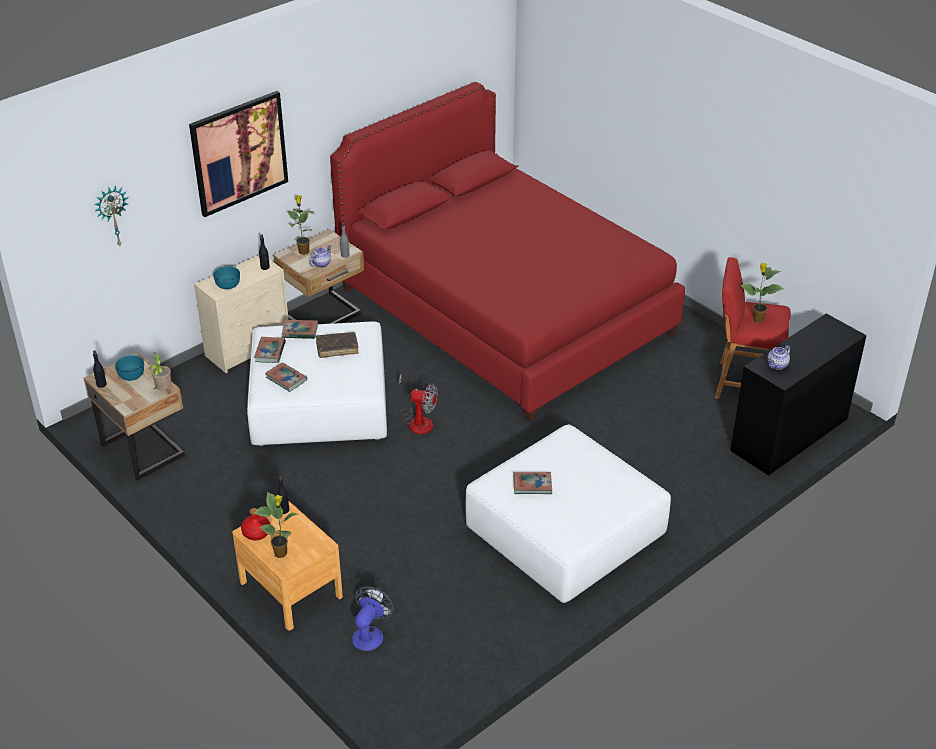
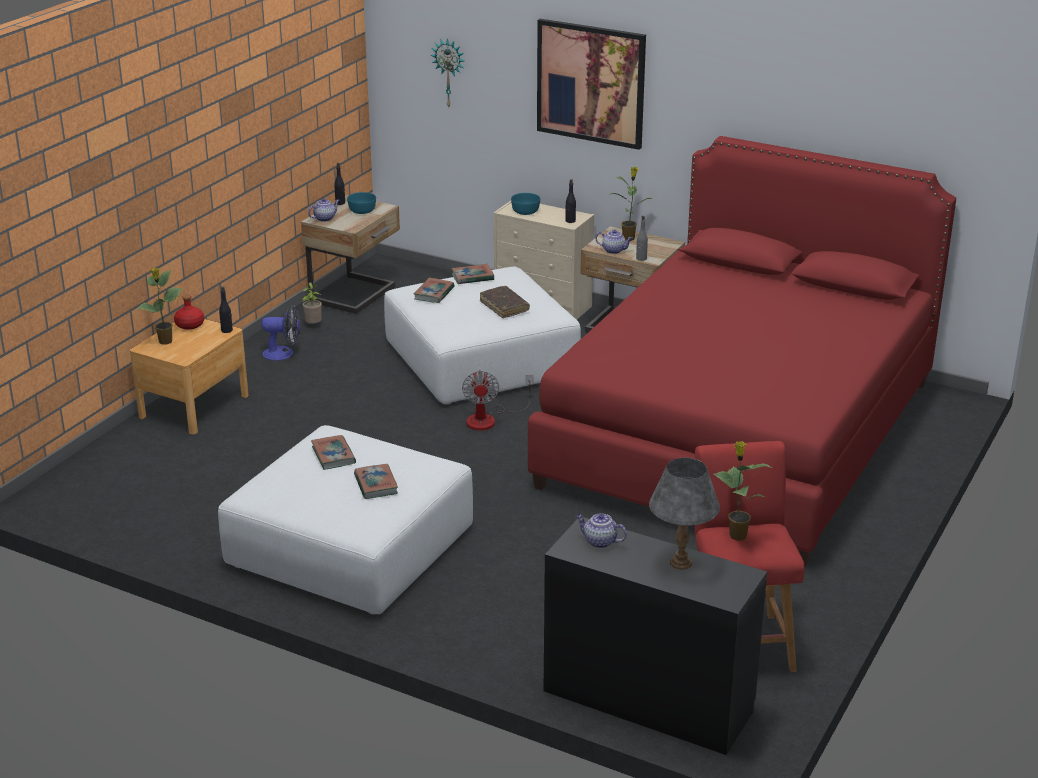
camera: 70 degrees right, 10 degrees down
(130, 400) = (325, 218): none -> teapot
(163, 390) = (347, 227): potted plant -> potted plant (313, 325)
(300, 331) = (519, 284): book -> book (376, 484)
(370, 634) = (146, 459): fan -> fan (283, 354)
(809, 341) = (680, 563): none -> grey table lamp

